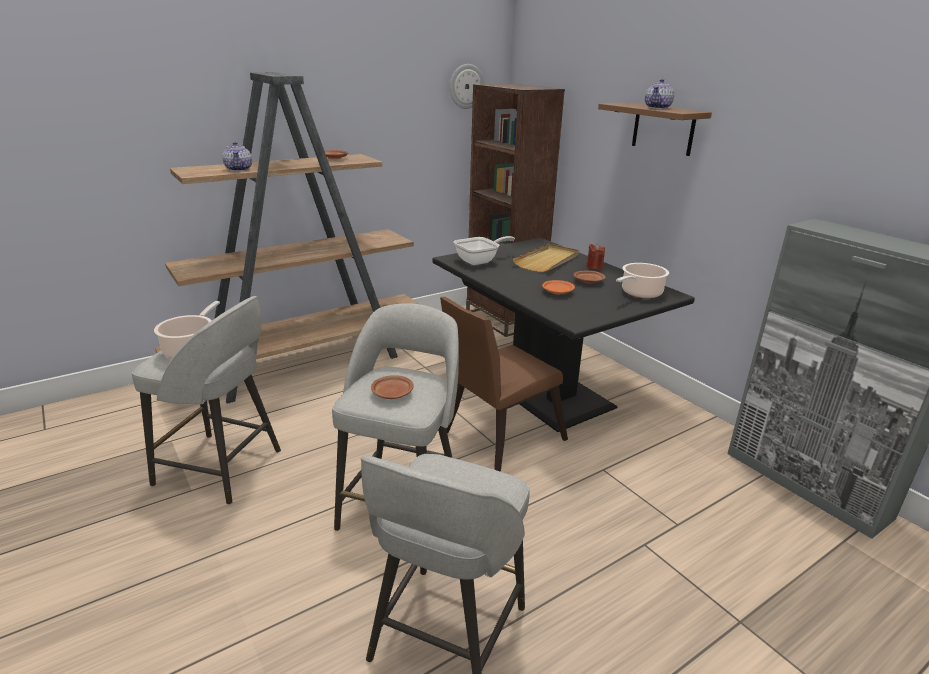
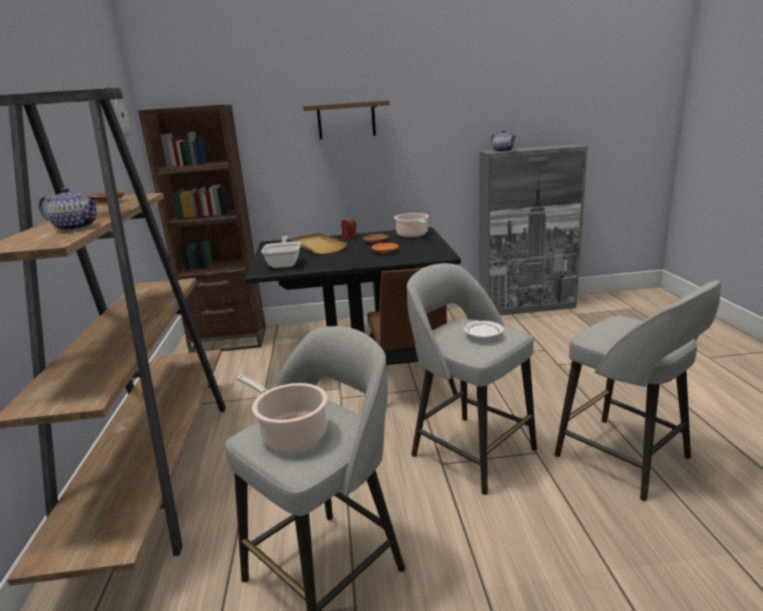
camera: 60 degrees left, 5 degrees down
(392, 393) = (482, 335): brown plate -> white plate
(658, 108) = (351, 102): teapot -> teapot (503, 151)

